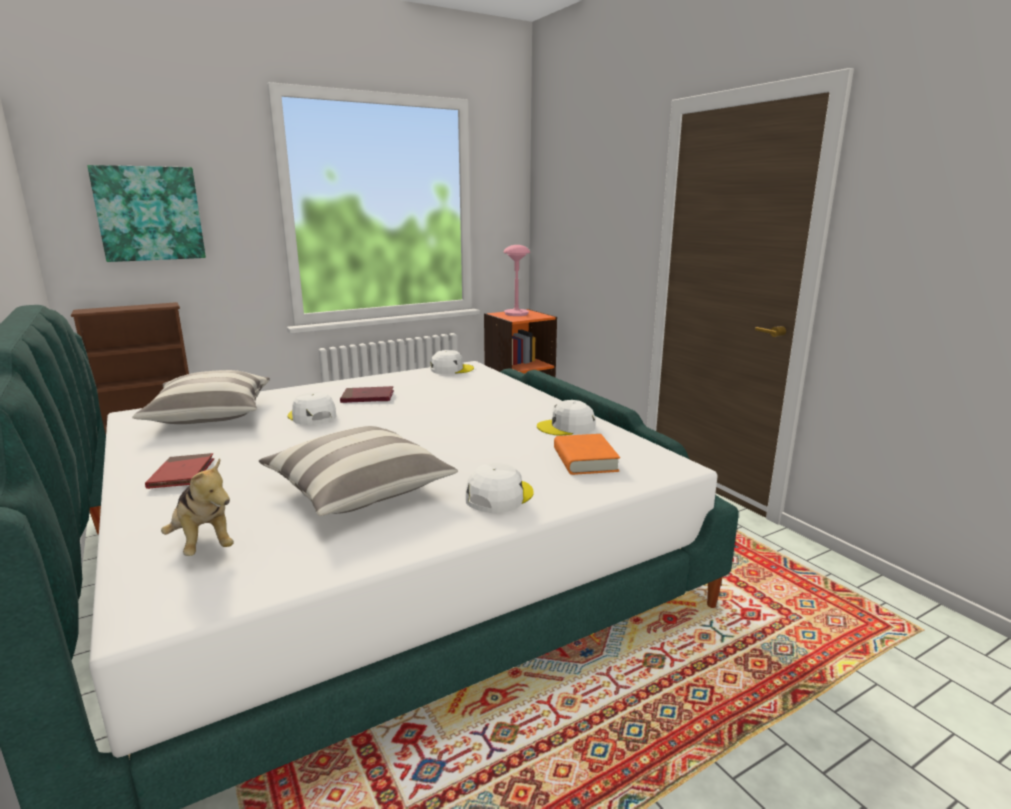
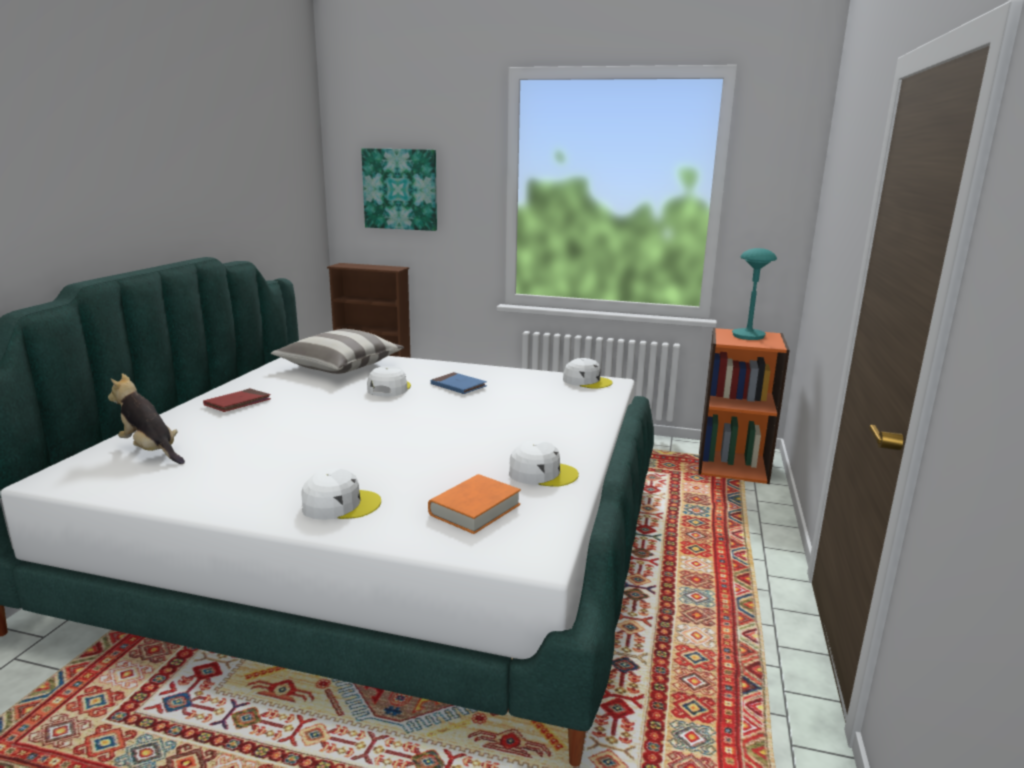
camera: 45 degrees right, 0 degrees up
(203, 544) = (151, 451): plush toy -> plush toy turned 120 degrees clockwise
(359, 491) = (282, 456): pillow -> none
(367, 397) = (458, 386): red book -> blue book
(516, 314) = (748, 335): pink table lamp -> turquoise table lamp
(566, 427) = (542, 473): white cap -> white cap turned 150 degrees clockwise

